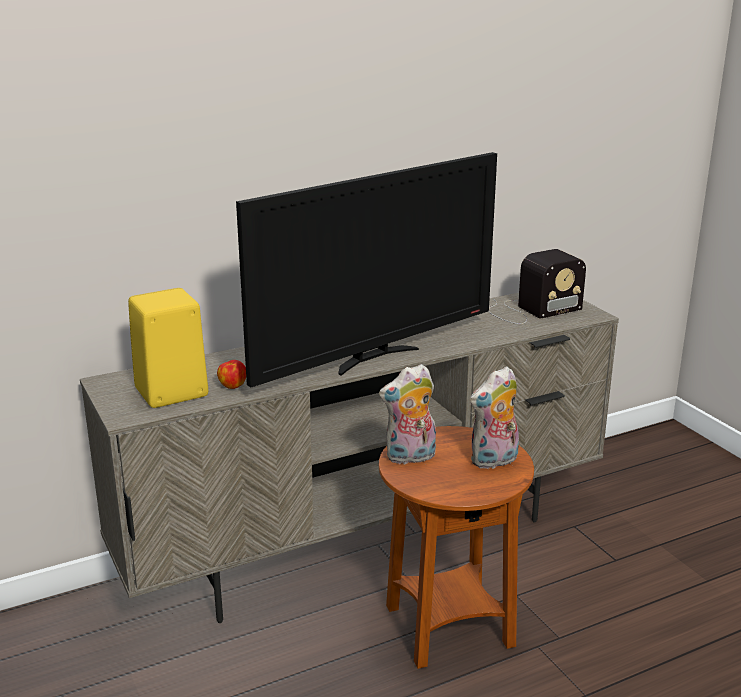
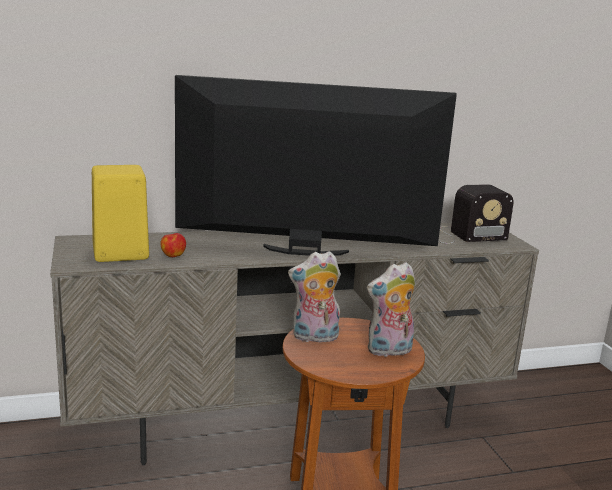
camera: 10 degrees right, 5 degrees down
(374, 358) = (304, 251): television -> television turned 150 degrees counterclockwise

